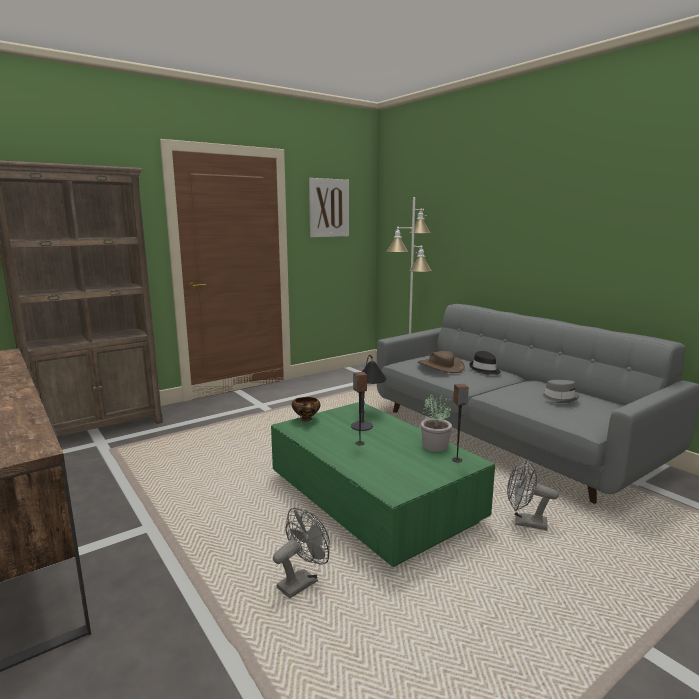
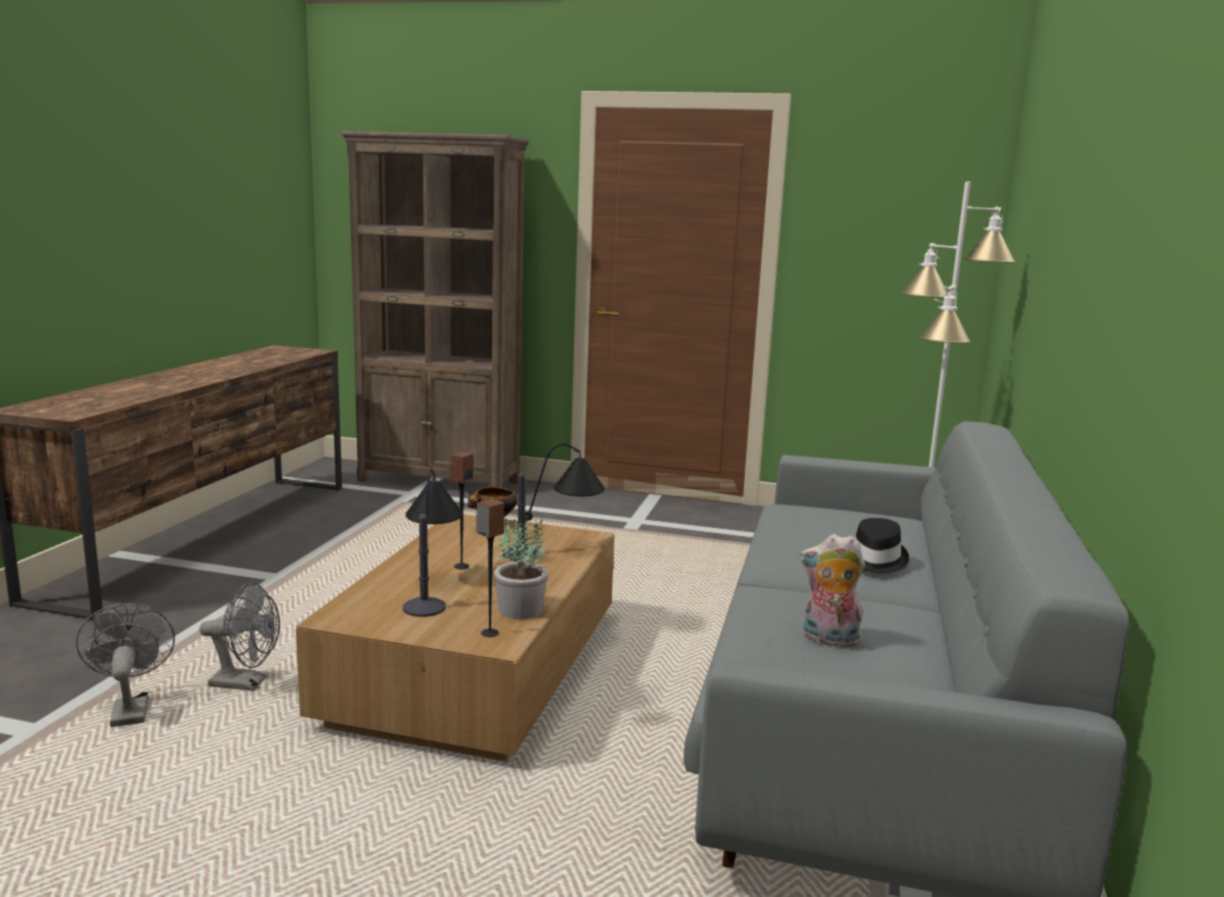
camera: 50 degrees right, 0 degrees up
(329, 208) = (879, 202): picture -> none
(373, 500) = (476, 668): green coffee table -> brown coffee table
(384, 459) = (430, 590): none -> table lamp
(440, 366) = (815, 528): brown hat -> none
(524, 523) = (558, 804): grey fan -> grey fan (130, 709)
(558, 398) = (828, 640): grey hat -> plush toy

